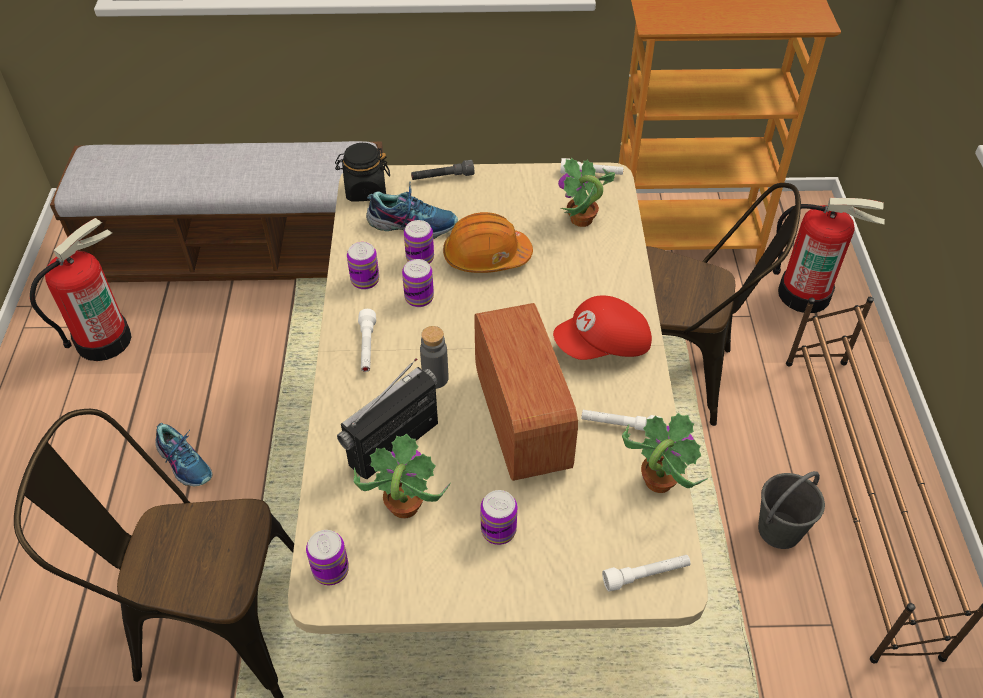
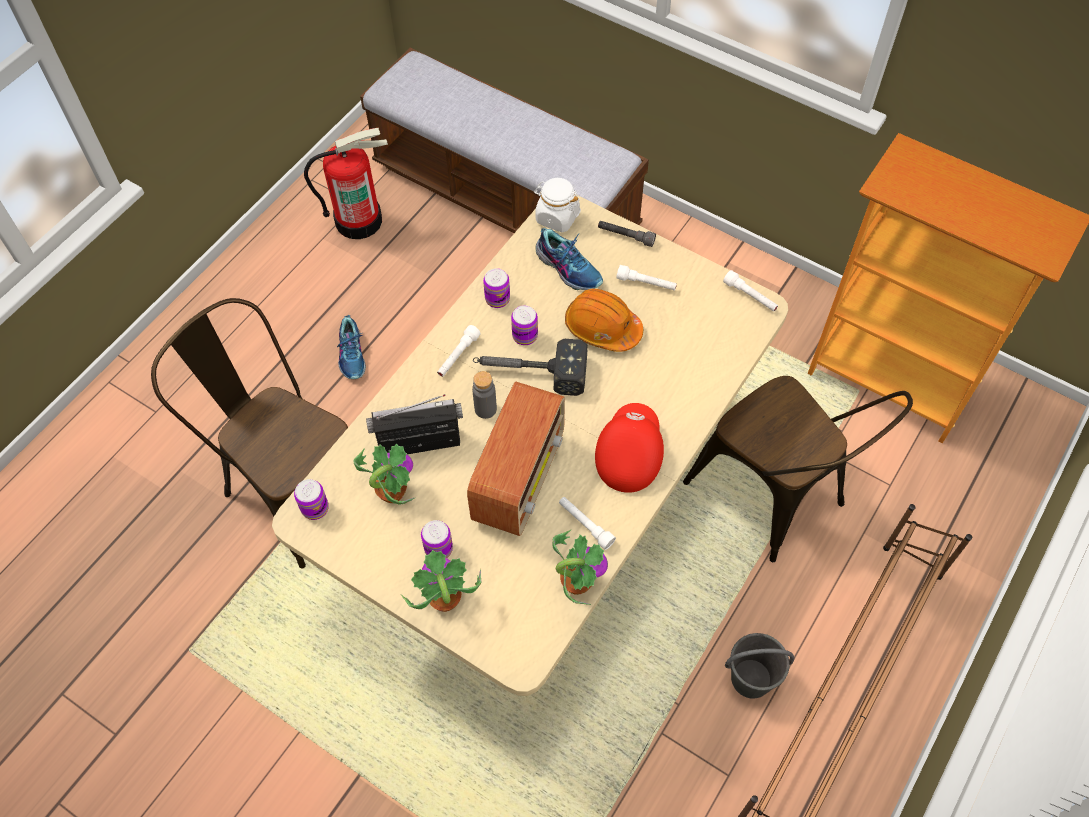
camera: 35 degrees right, 10 degrees up
(365, 190) = (557, 217): black jar -> white jar
(420, 258) = (551, 302): can -> none
(450, 325) = (529, 372): none -> hammer
(581, 220) = (705, 335): potted plant -> potted plant (444, 601)
(603, 346) = (628, 455): red cap -> red cap turned 90 degrees clockwise
(646, 575) = (509, 643): white flashlight -> white flashlight (646, 283)
(804, 293) = (961, 493): fire extinguisher -> none

